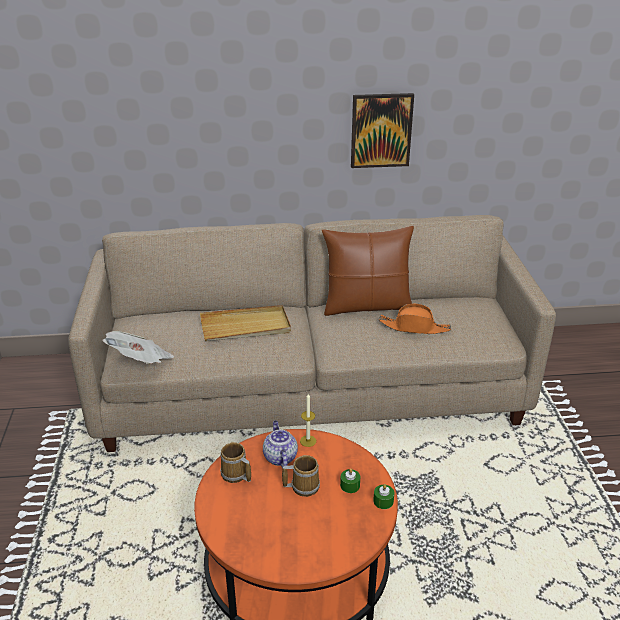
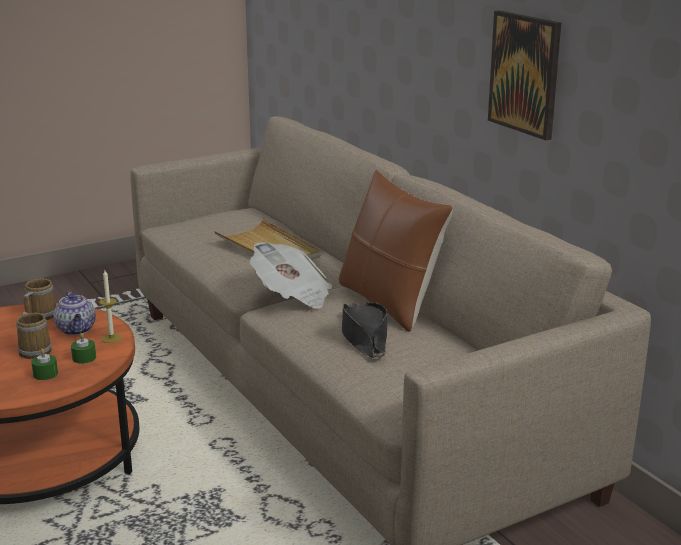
camera: 65 degrees right, 10 degrees down
(141, 361) = (173, 226): newspaper -> newspaper (292, 295)
(279, 457) = (77, 330): teapot -> teapot turned 105 degrees clockwise
(383, 501) = (26, 397): green candle -> green candle (84, 358)
(414, 327) = (364, 337): orange hat -> black hat

